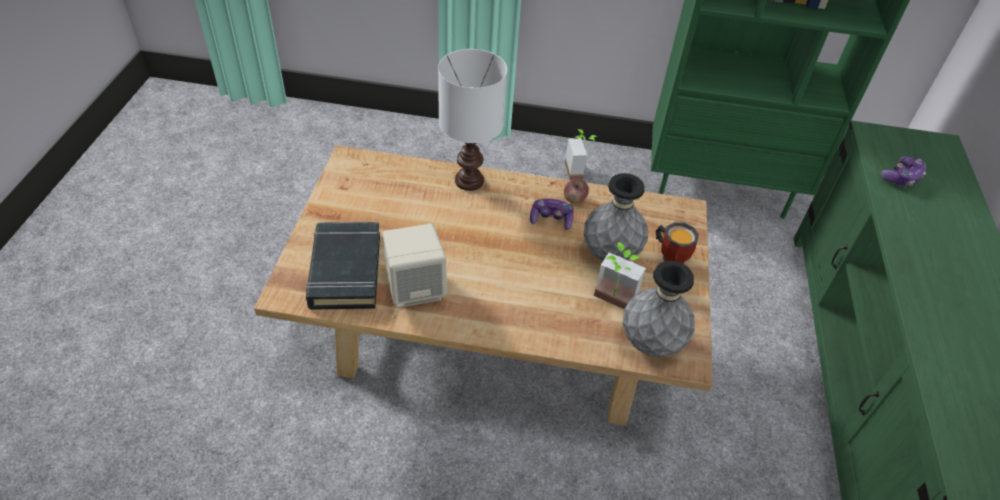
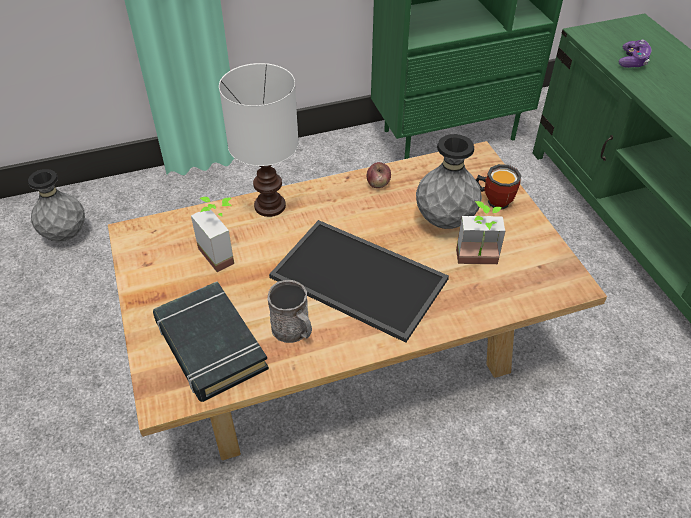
camera: 25 degrees left, 0 degrees up
(415, 288) = (294, 331): beige speaker -> grey mug
(495, 270) = (356, 279): none -> tray
(551, 219) = (371, 211): game controller -> none
(579, 171) = (322, 165): potted plant -> potted plant (223, 252)
(650, 343) = (534, 283): grey vase -> grey vase (65, 235)

